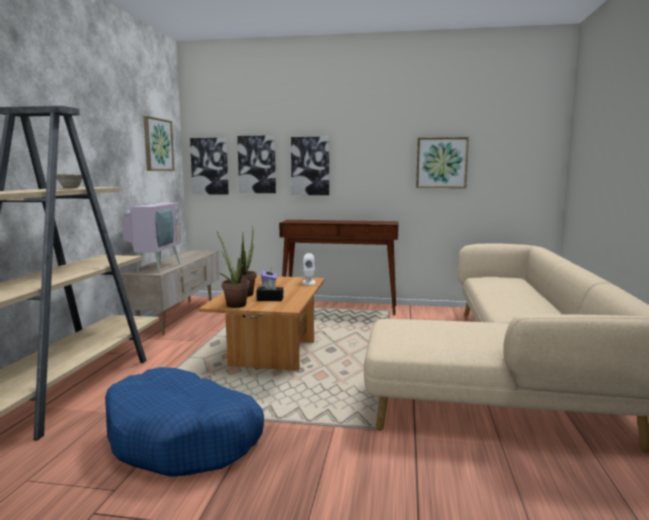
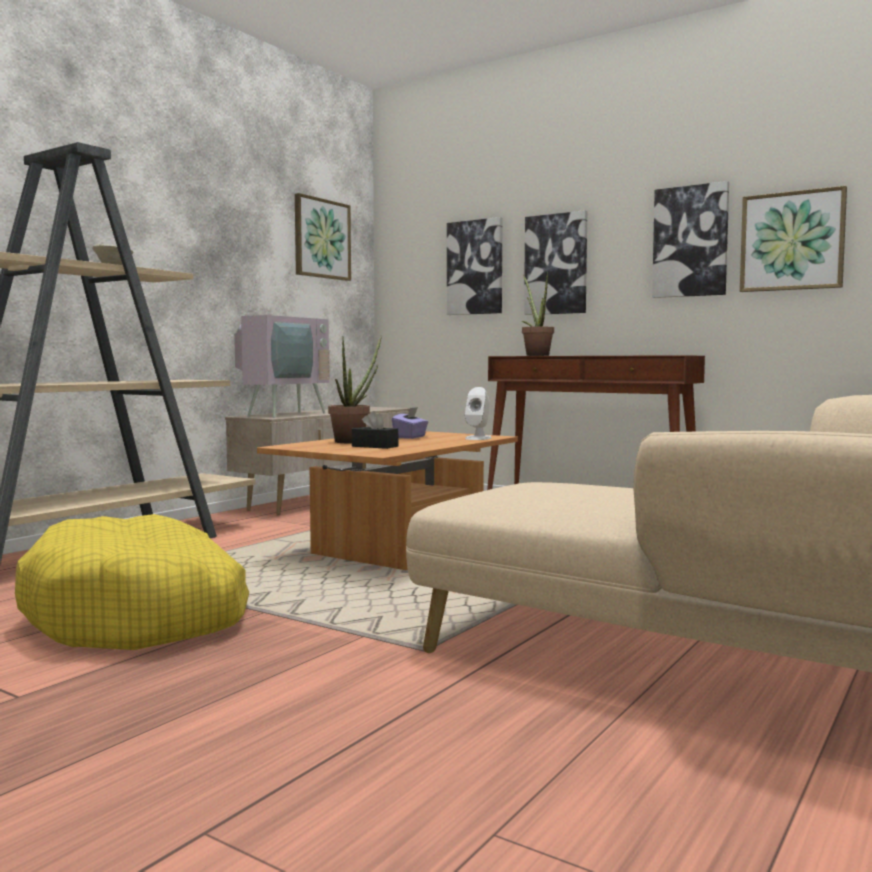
camera: 25 degrees right, 5 degrees down
(183, 438) = (139, 614): blue dog bed -> yellow dog bed
(210, 166) = (409, 275): picture -> picture (690, 241)
(234, 304) = (311, 447): potted plant -> potted plant (535, 355)

